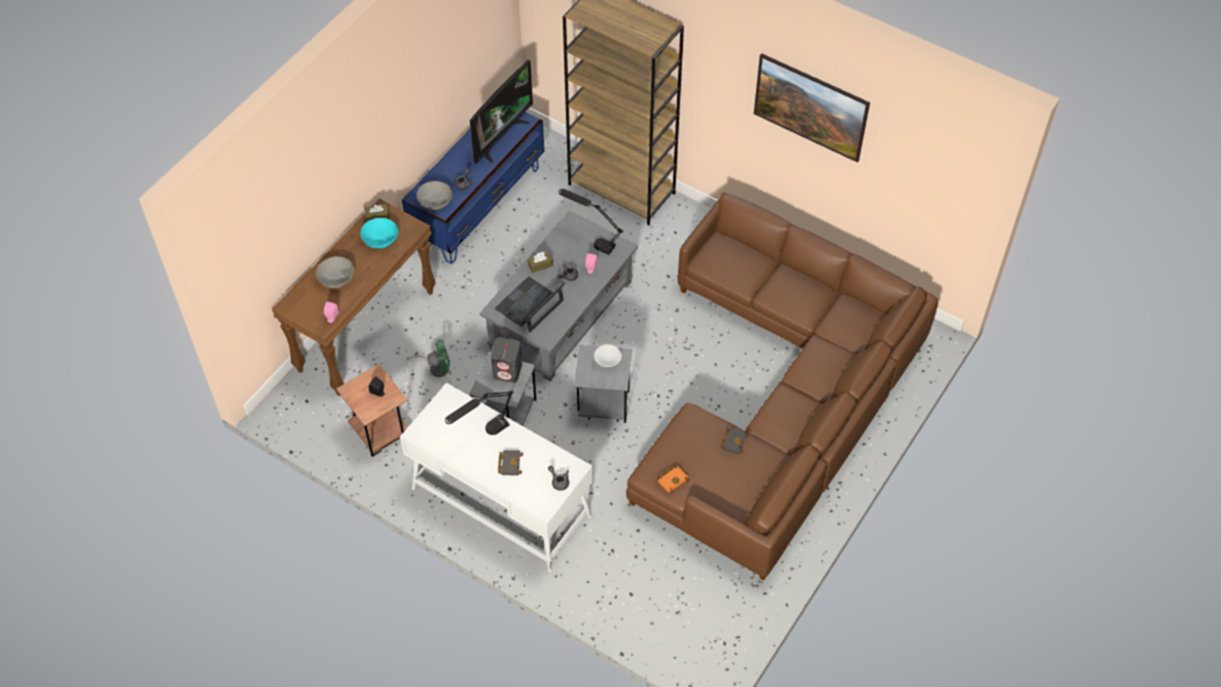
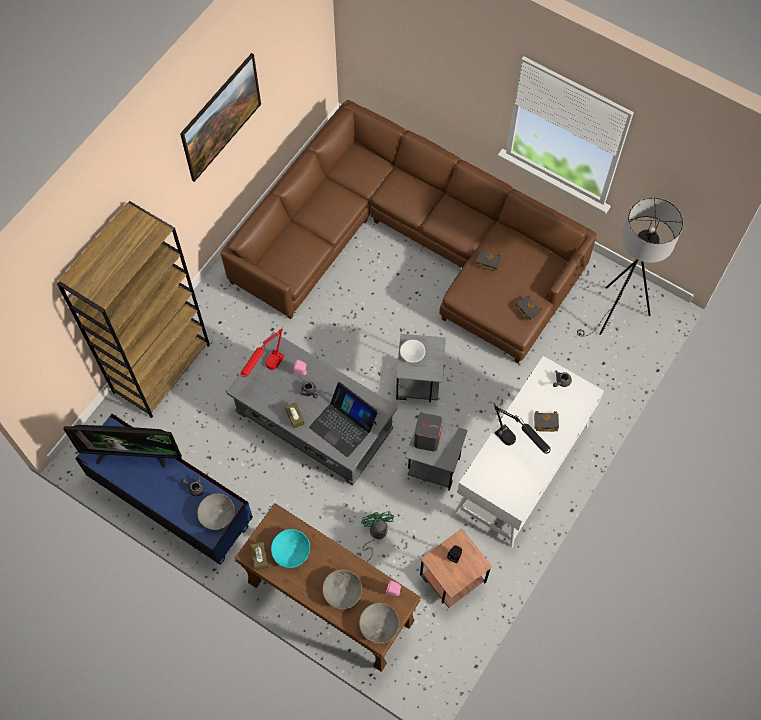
camera: 90 degrees left, 10 degrees up
(300, 306) = (379, 626): none -> grey bowl
(500, 137) = (133, 453): television -> television turned 150 degrees clockwise
(591, 241) = (267, 371): black table lamp -> red table lamp
(672, 479) = (526, 309): orange book -> black book
(695, 613) = (616, 316): none -> grey floor lamp

